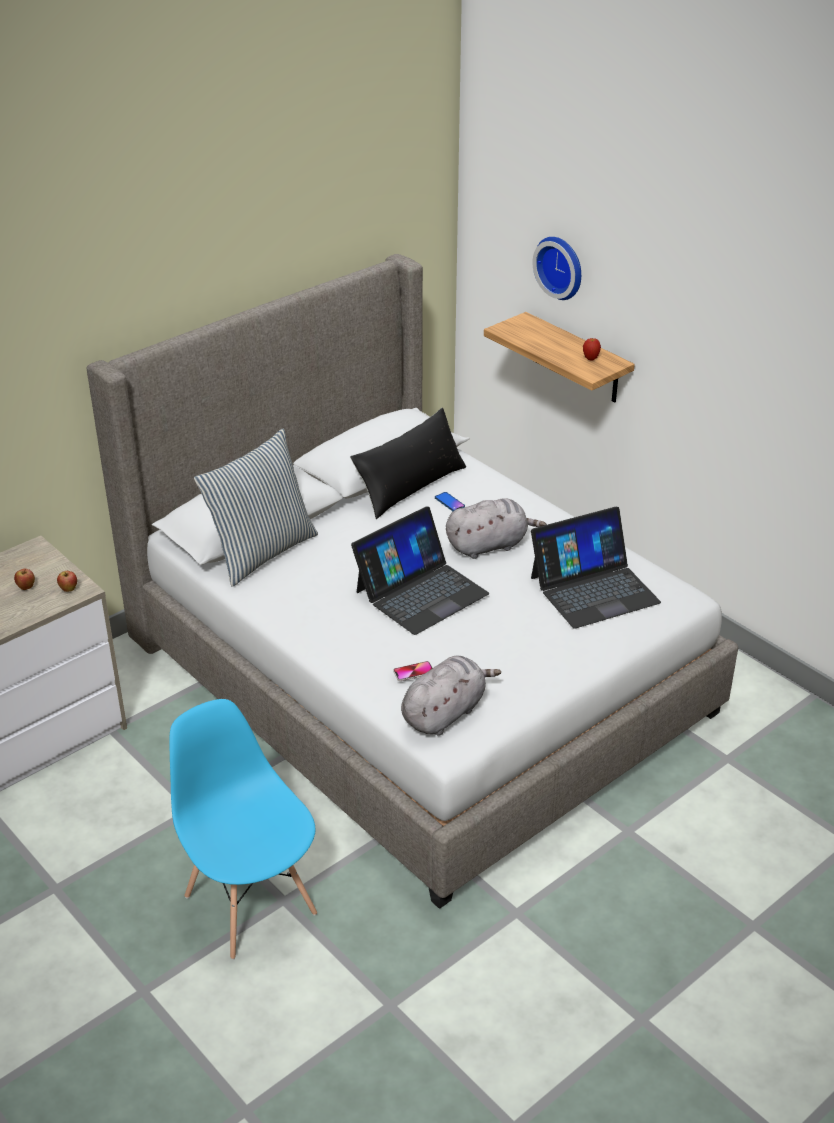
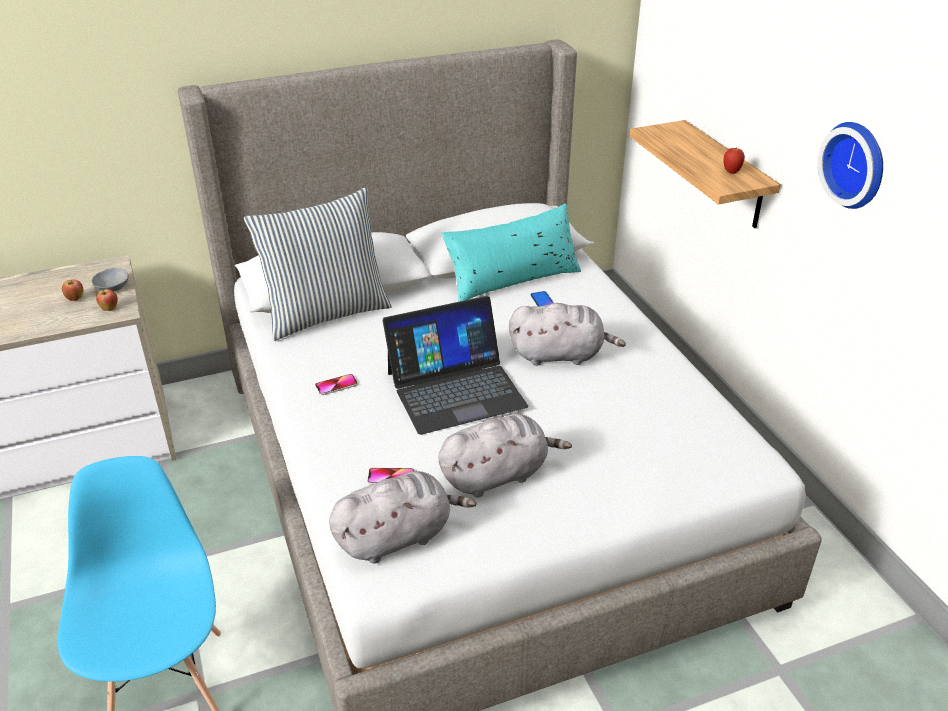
camera: 20 degrees right, 0 degrees up
(51, 569) = (111, 287): none -> grey bowl
(316, 612) = (336, 385): none -> phone
(410, 486) = (512, 279): black pillow -> turquoise pillow
(494, 651) = (497, 475): none -> grey plush toy
(561, 266) = (723, 67): wall clock -> wall clock (857, 164)
(593, 589) = (652, 429): laptop -> none

